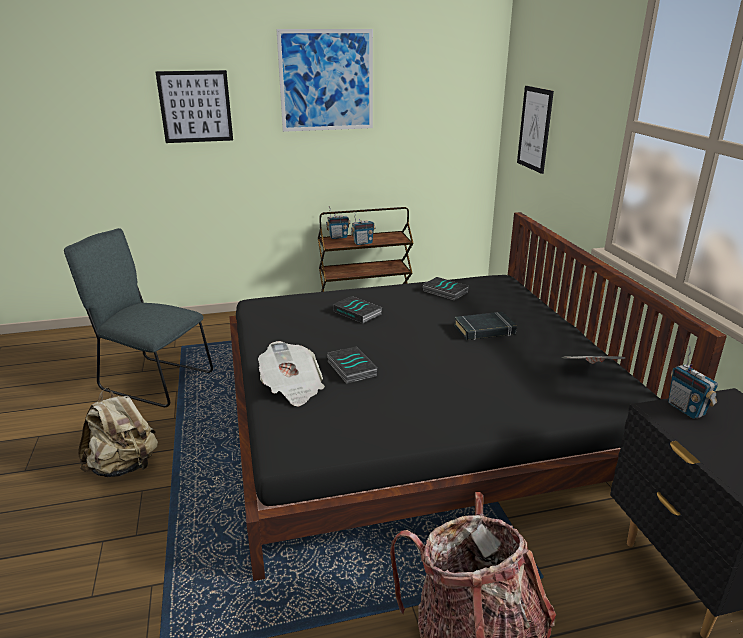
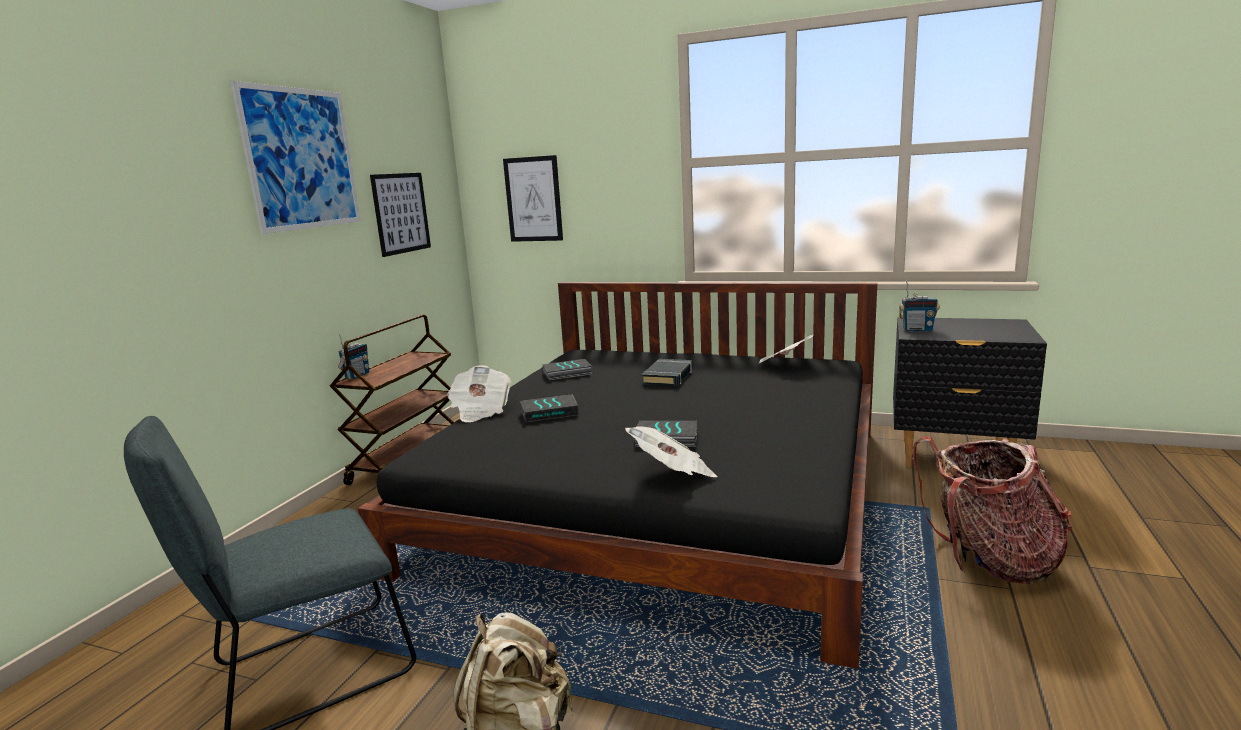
camera: 55 degrees left, 10 degrees down
(195, 107) = (126, 201): picture -> picture (401, 213)
(342, 291) = (480, 410): none -> newspaper
(363, 243) = (402, 369): radio -> none

